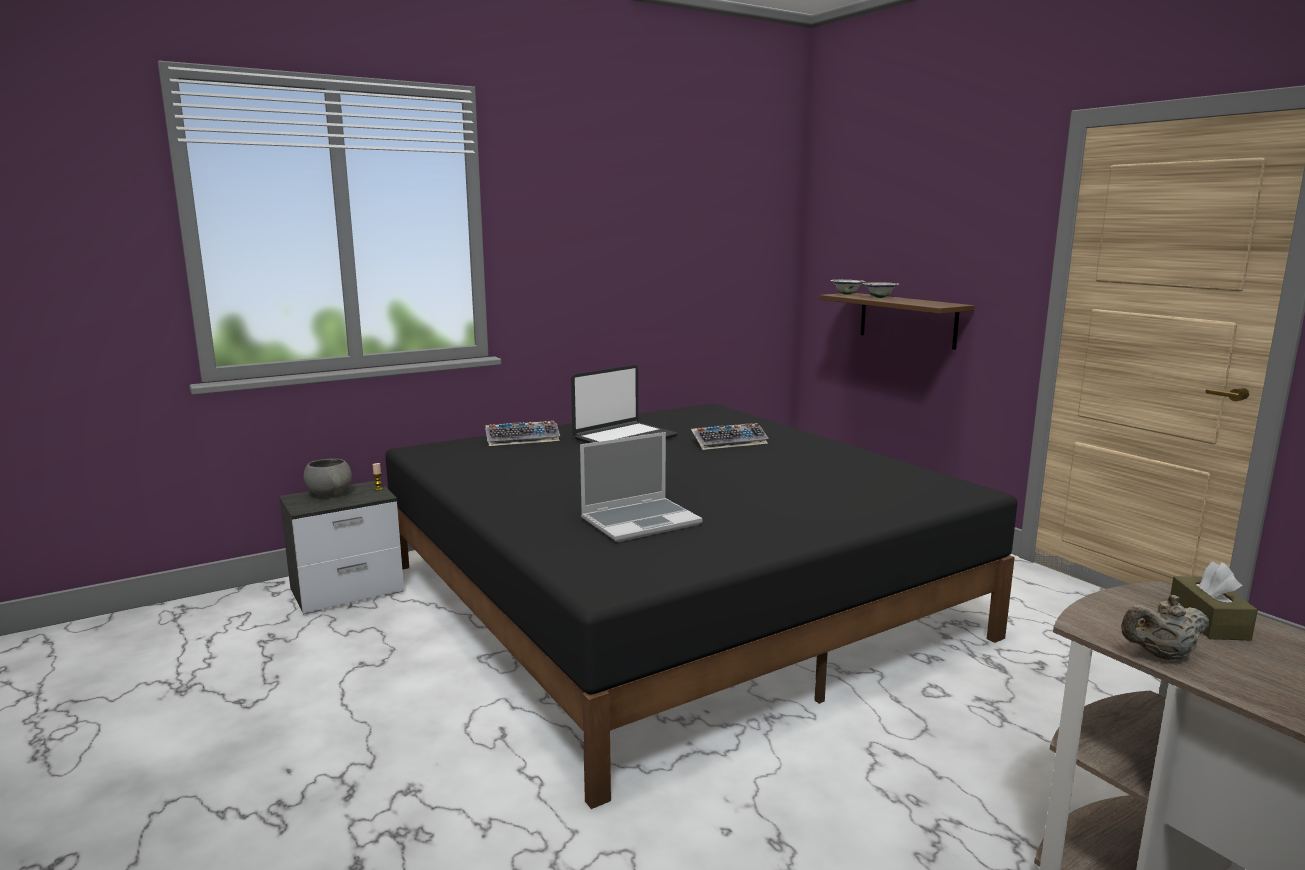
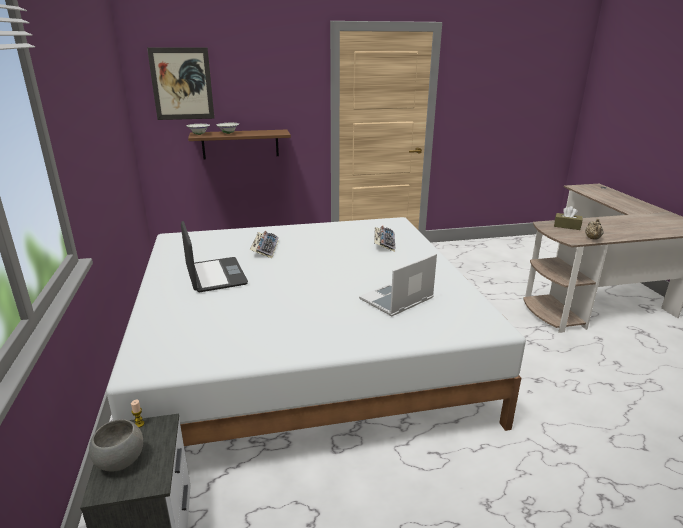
camera: 70 degrees left, 10 degrees up
(523, 439) = (169, 313): keyboard -> keyboard (384, 242)
(641, 521) = (396, 300): laptop -> laptop turned 120 degrees counterclockwise
(673, 600) = (306, 353): black bed -> white bed
(854, 223) = (182, 84): none -> picture

